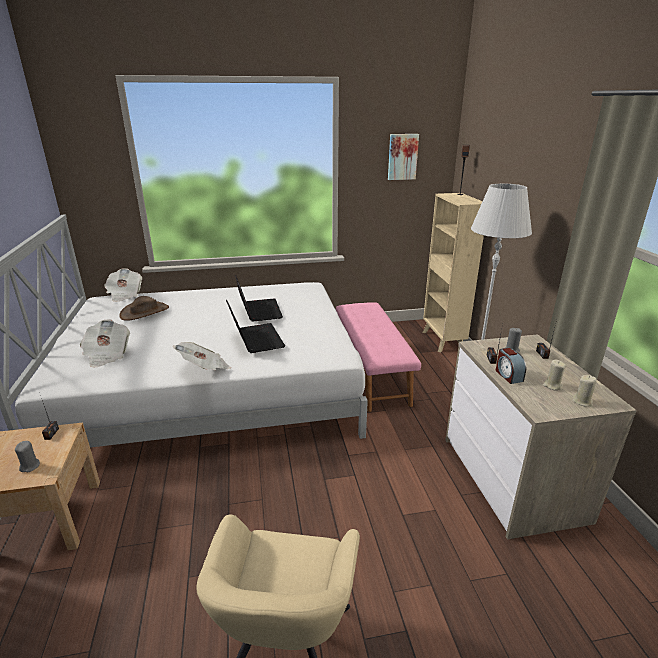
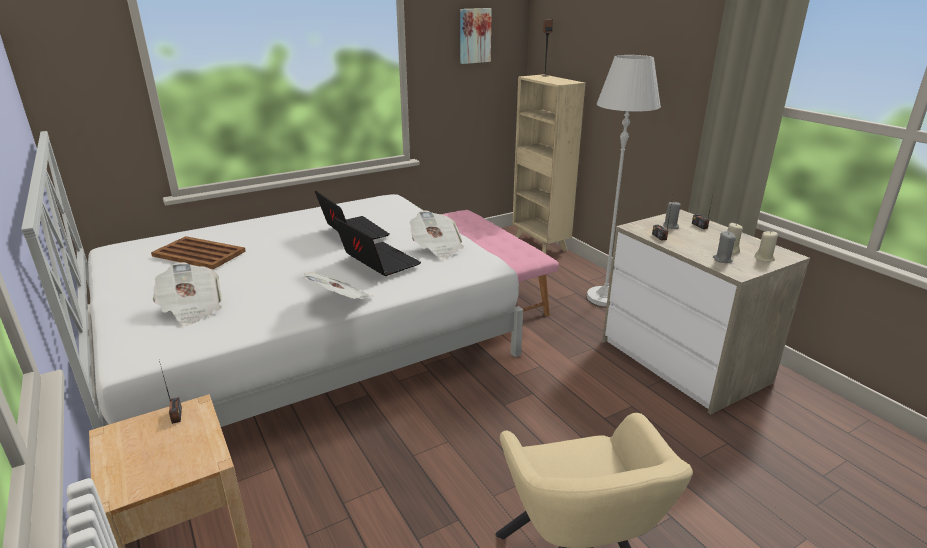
camera: 20 degrees left, 0 degrees up
(30, 466) = (180, 456): grey candle -> grey candle (722, 260)
(124, 294) = (148, 237): newspaper -> newspaper (437, 248)
(144, 312) = (198, 253): brown hat -> brown tray
(508, 375) = (686, 248): alarm clock -> none

